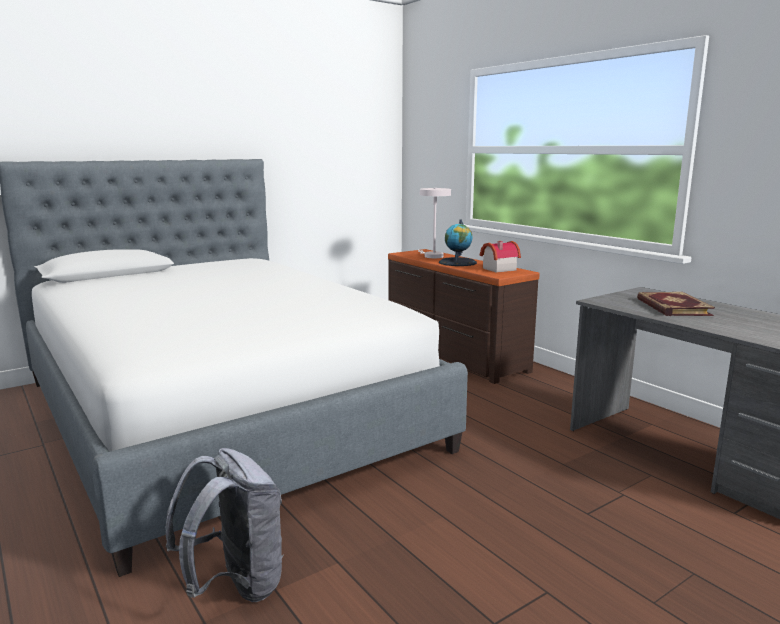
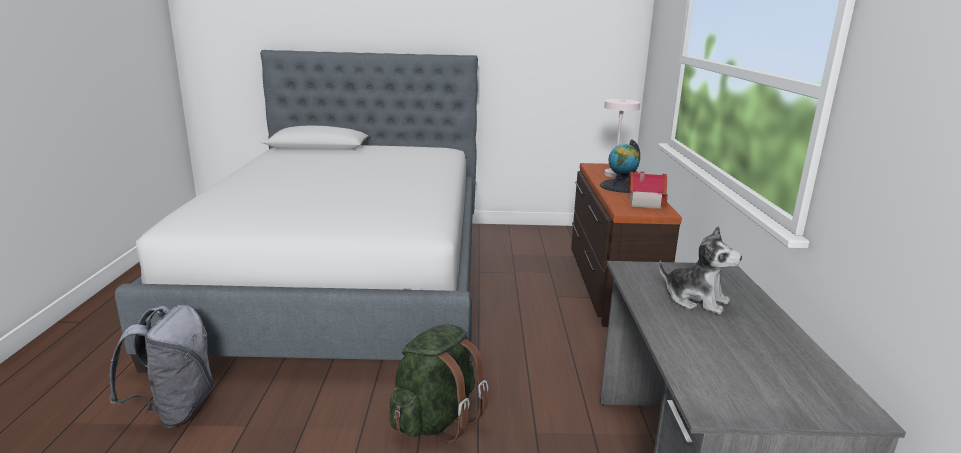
camera: 35 degrees right, 5 degrees up
(487, 485) = (436, 420): none -> green backpack
(672, 307) = (696, 300): book -> plush toy

